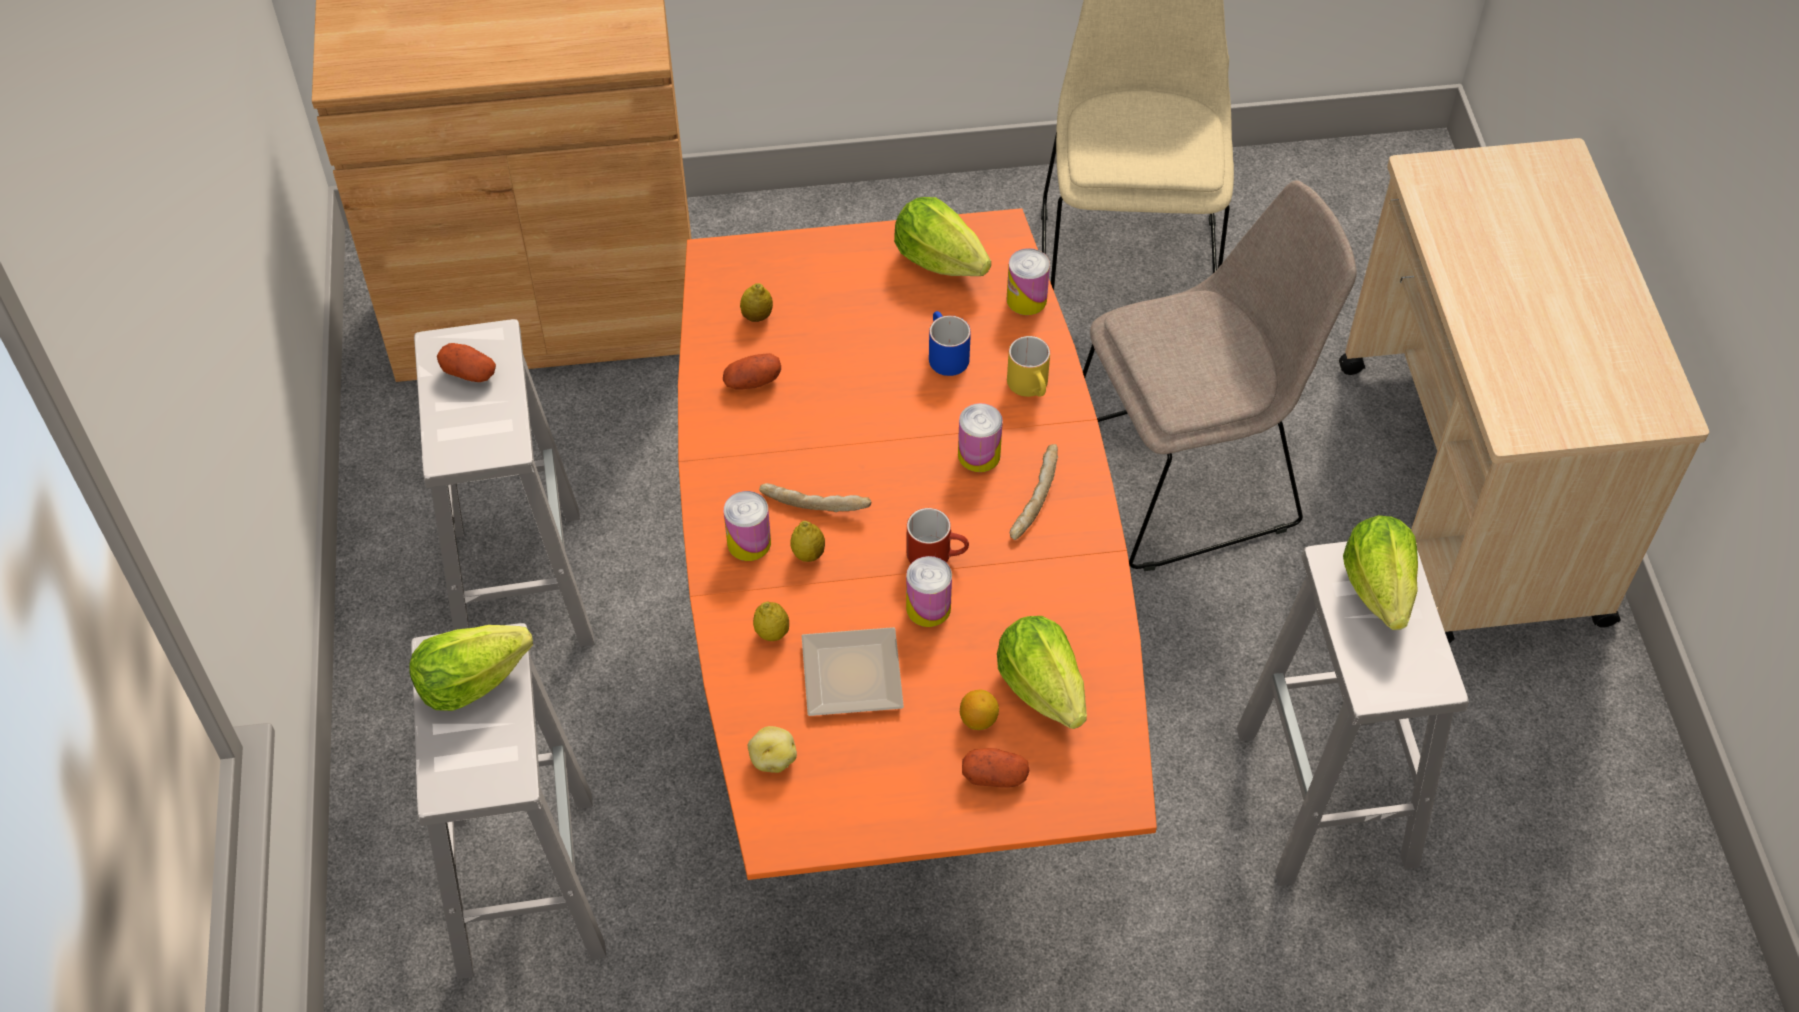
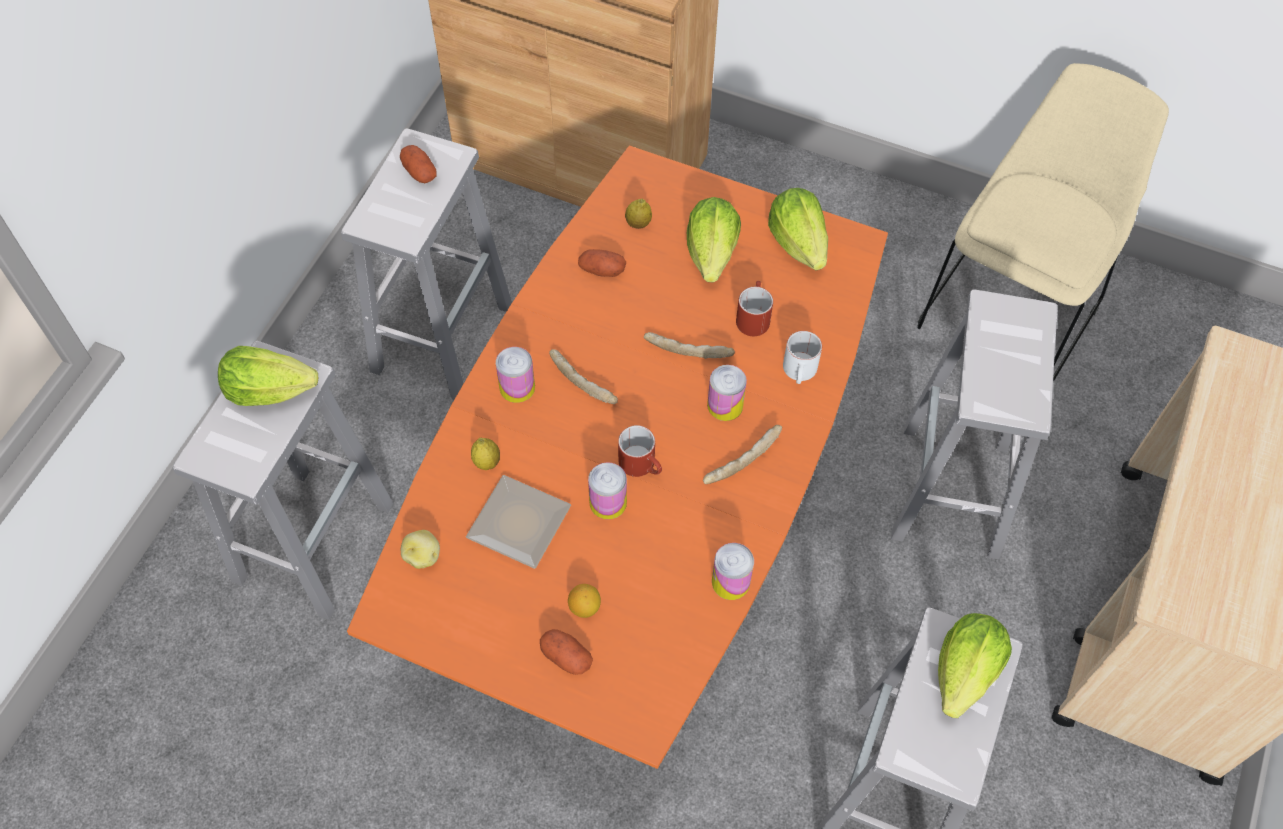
camera: 30 degrees right, 5 degrees up
(808, 554) = (552, 417): lemon -> none
(902, 418) = (688, 349): none -> bread
(944, 354) = (752, 316): blue mug -> red mug
(1026, 299) = (842, 304): can -> can (730, 582)
(1032, 387) = (800, 373): yellow mug -> white mug
(1042, 687) = (648, 608): lettuce -> lettuce (712, 253)
(1189, 475) = (950, 493): beige chair -> white stool

